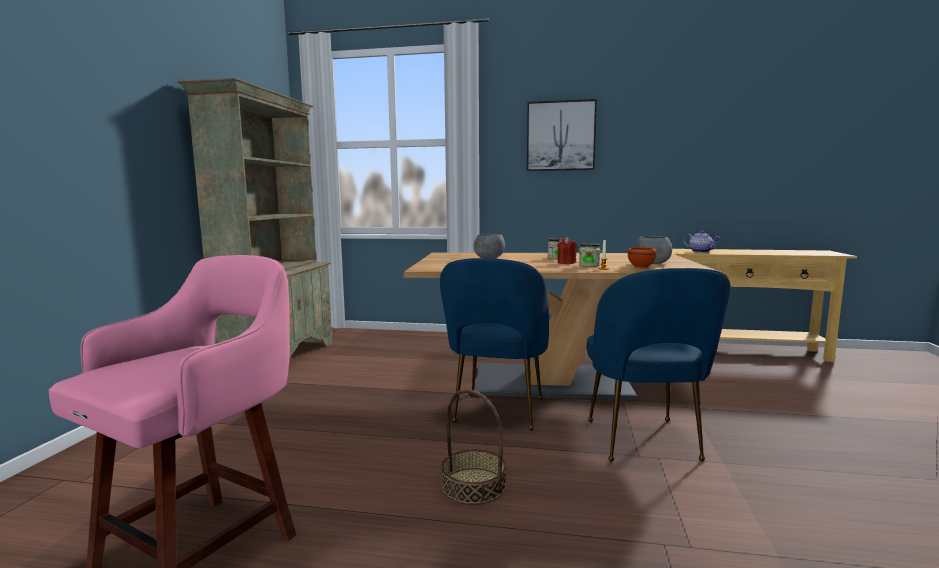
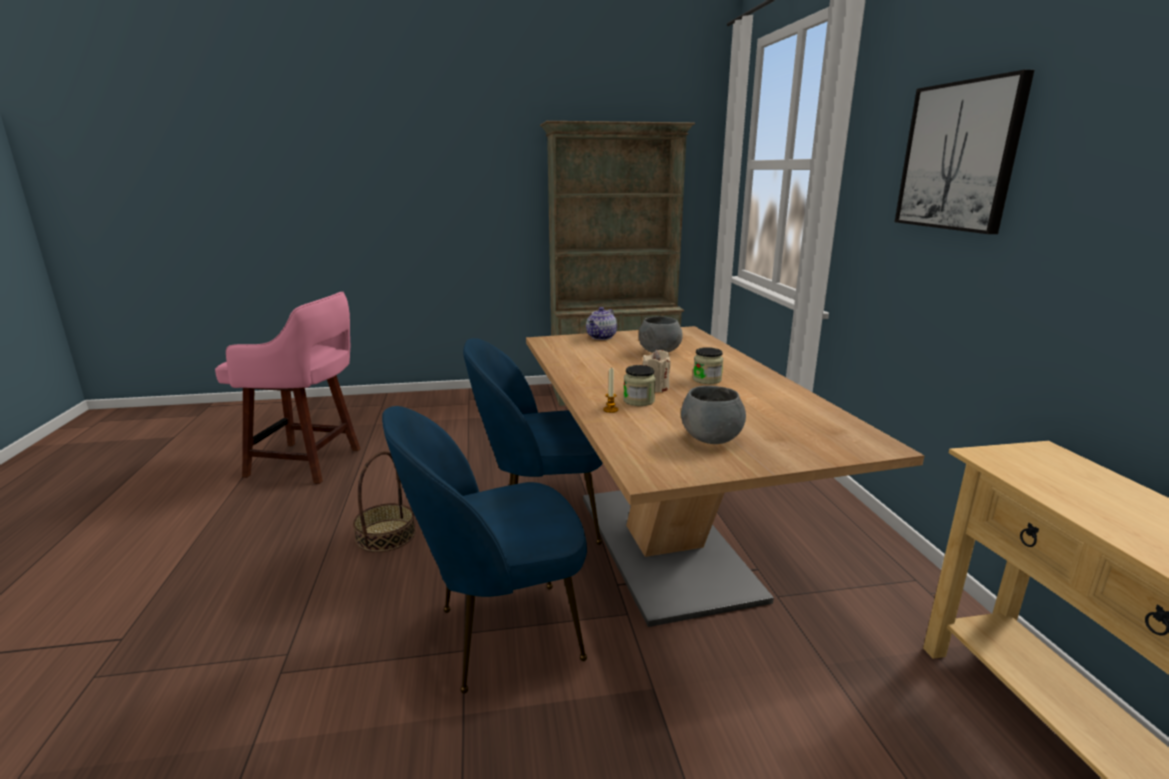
camera: 70 degrees right, 10 degrees up
(566, 263) = (655, 388): red candle -> beige candle
(641, 267) = (646, 431): brown bowl -> none
(700, 251) = (1080, 496): teapot -> teapot (601, 337)

